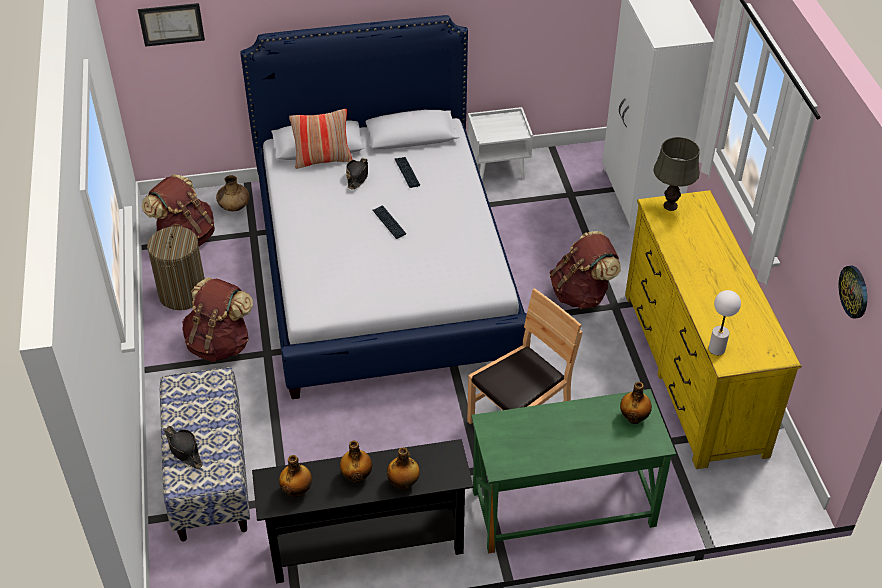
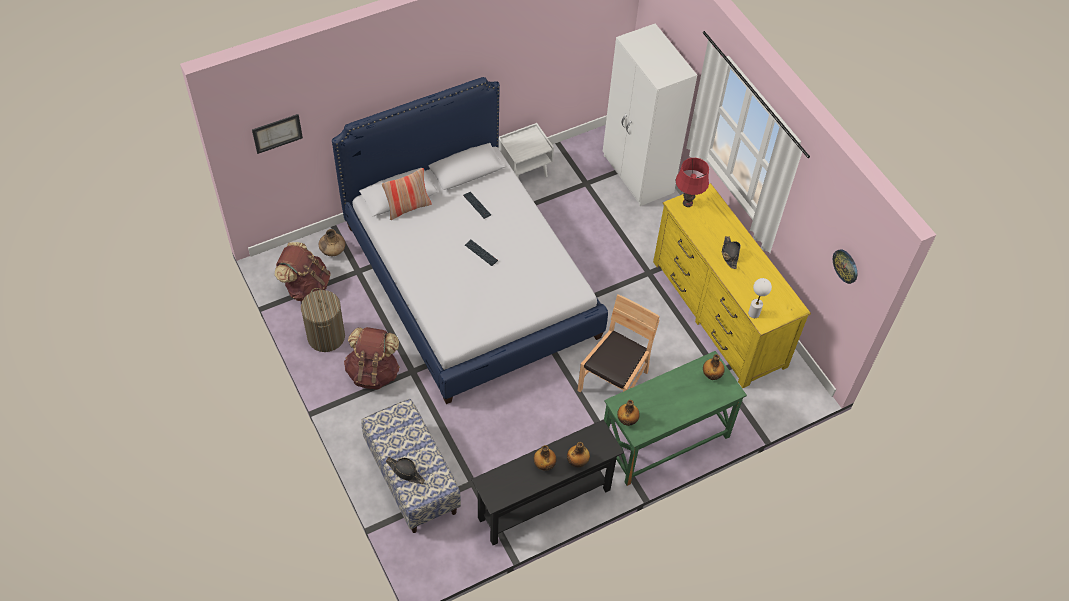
camera: 20 degrees left, 10 degrees up
(297, 491) = (508, 486): bottle -> bottle (627, 420)
(357, 176) = (441, 217): black hat -> black hat (729, 254)
(581, 294) = (622, 268): brown backpack -> none
(670, 206) = (687, 203): grey table lamp -> red table lamp

